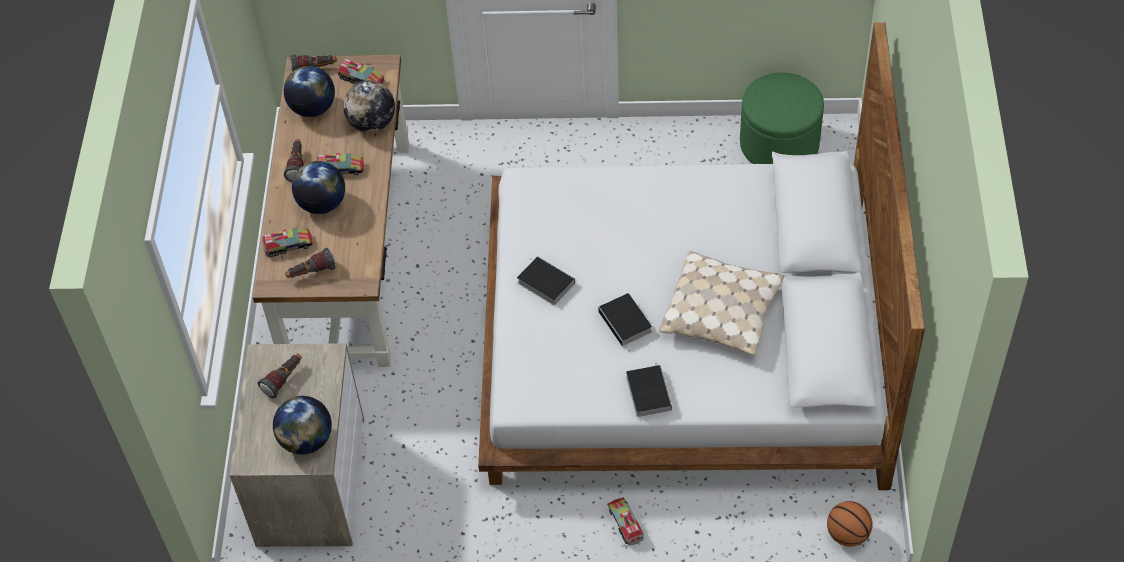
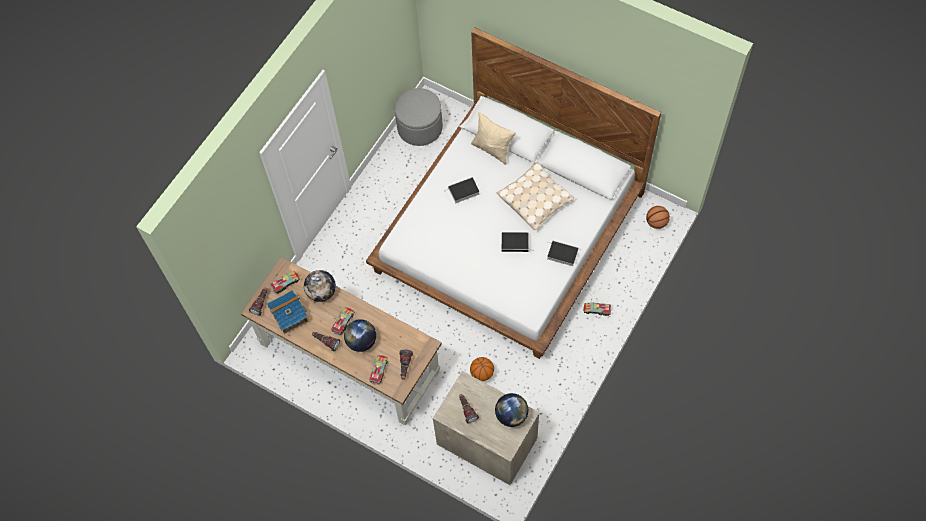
camera: 60 degrees left, 10 degrees up
(313, 108) = (289, 317): globe -> toy house
(419, 421) = (482, 373): none -> basketball
(544, 282) = (467, 266): book -> book (463, 191)
(770, 217) = (492, 149): none -> beige pillow
(779, 144) = (420, 127): green ottoman -> grey ottoman

